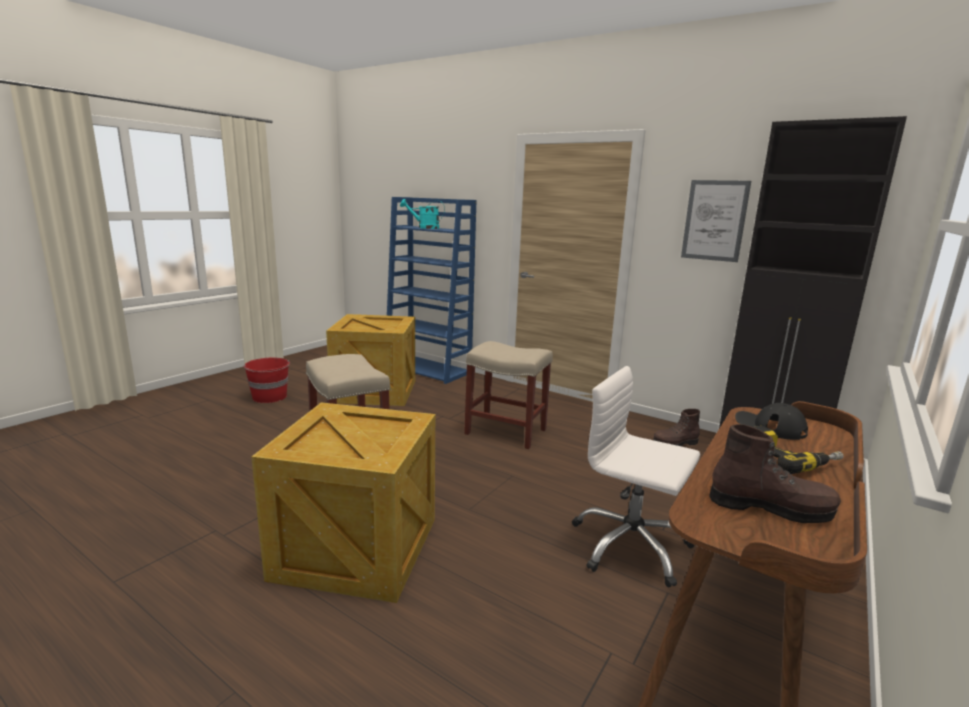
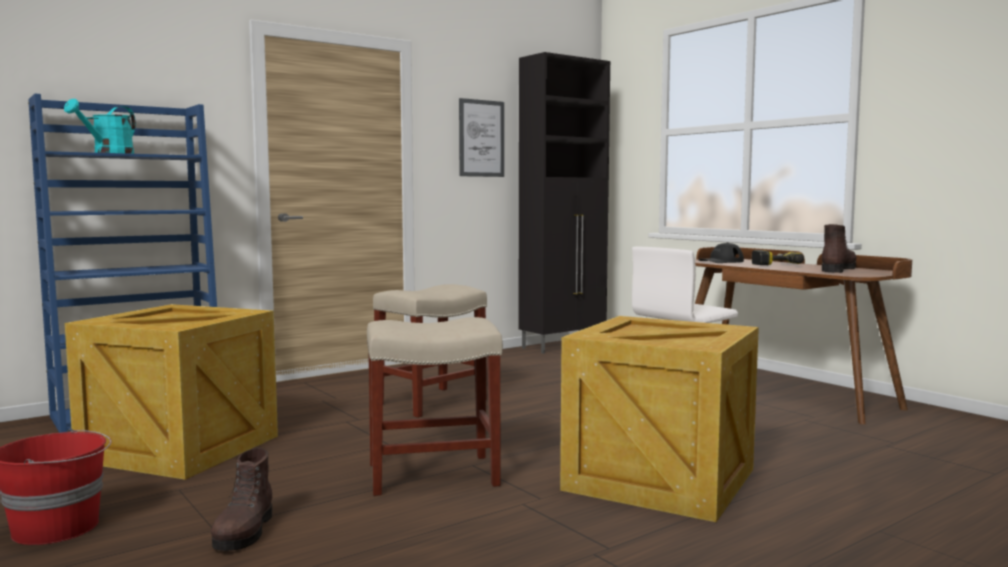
camera: 70 degrees left, 10 degrees down
(675, 443) = (519, 360): brown boot -> brown boot (244, 533)

